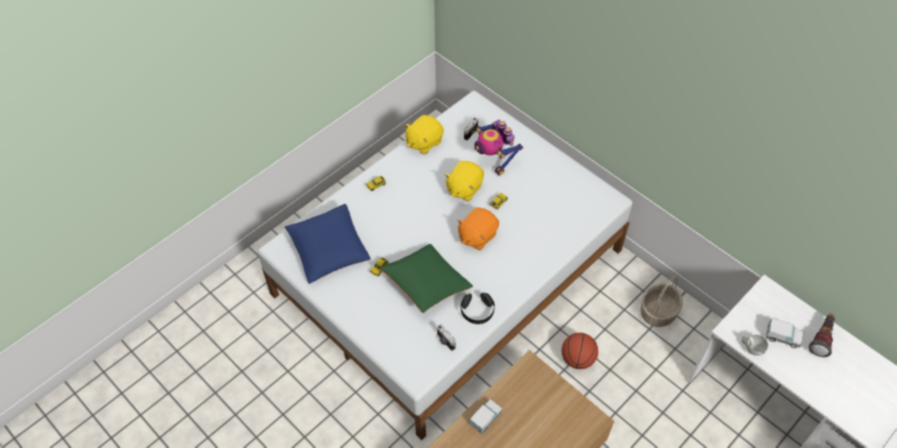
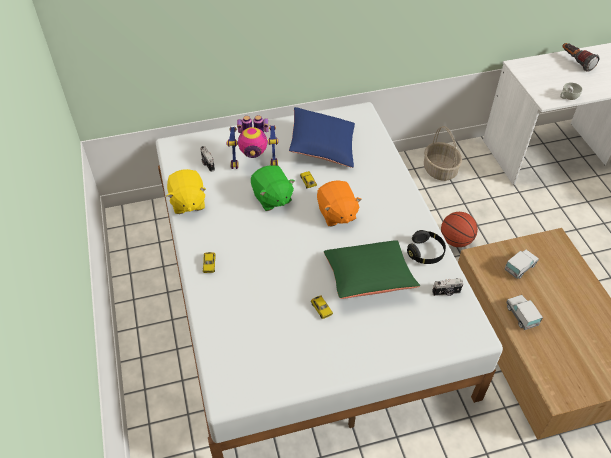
camera: 60 degrees left, 5 degrees down
(329, 250) = (265, 346): blue pillow -> blue pillow (322, 147)
(464, 188) = (272, 198): yellow plush toy -> green plush toy
(782, 337) = (566, 79): toy truck -> toy truck (520, 268)

